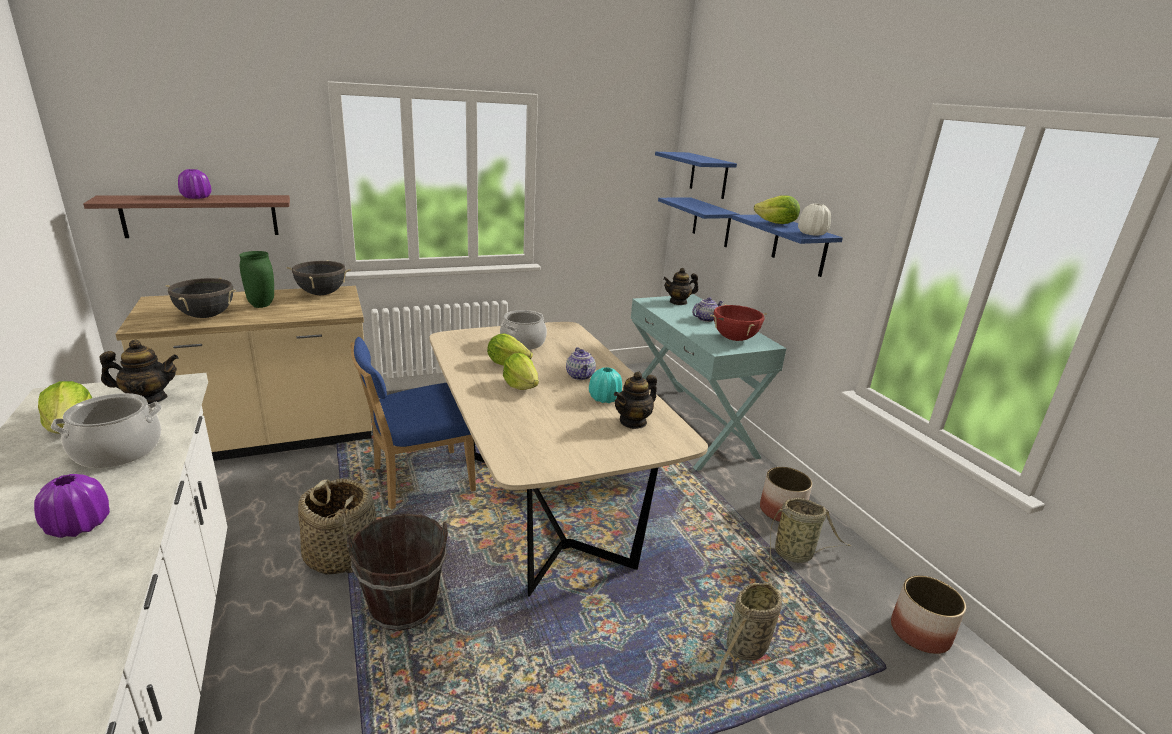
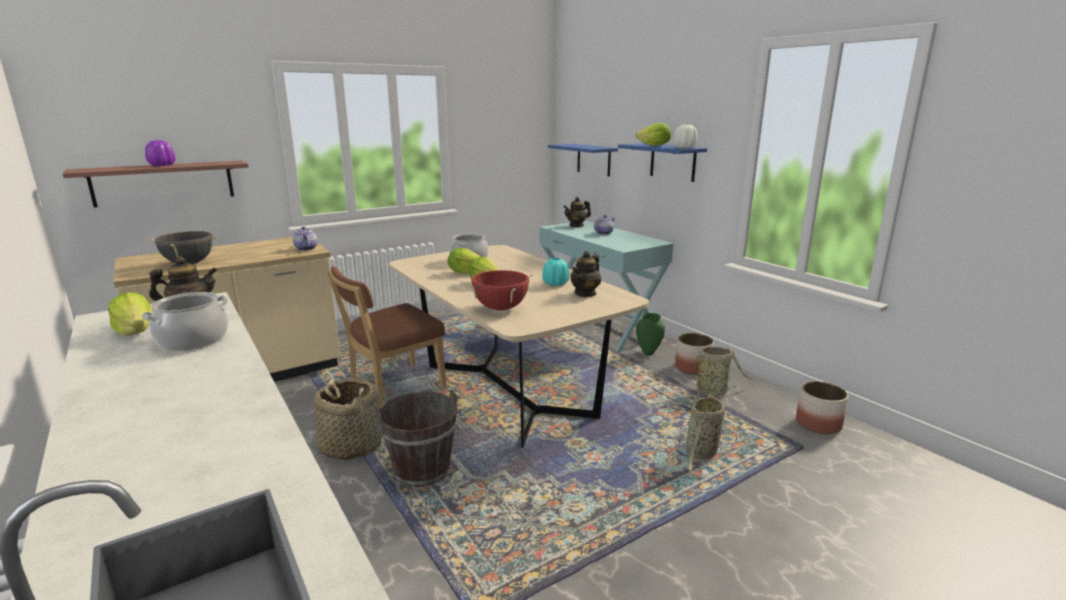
camera: 10 degrees left, 5 degrees down
(79, 525) = (202, 380): purple vase -> none
(262, 305) = (235, 253): green vase -> green vase (648, 353)
(322, 294) = (282, 242): black cooking pot -> none
(418, 480) = (393, 388): blue chair -> brown chair
(580, 376) = (528, 274): teapot -> teapot (306, 248)
(708, 175) = (586, 123): blue shelf -> none
(734, 339) = (632, 242): red cooking pot -> red cooking pot (501, 308)

